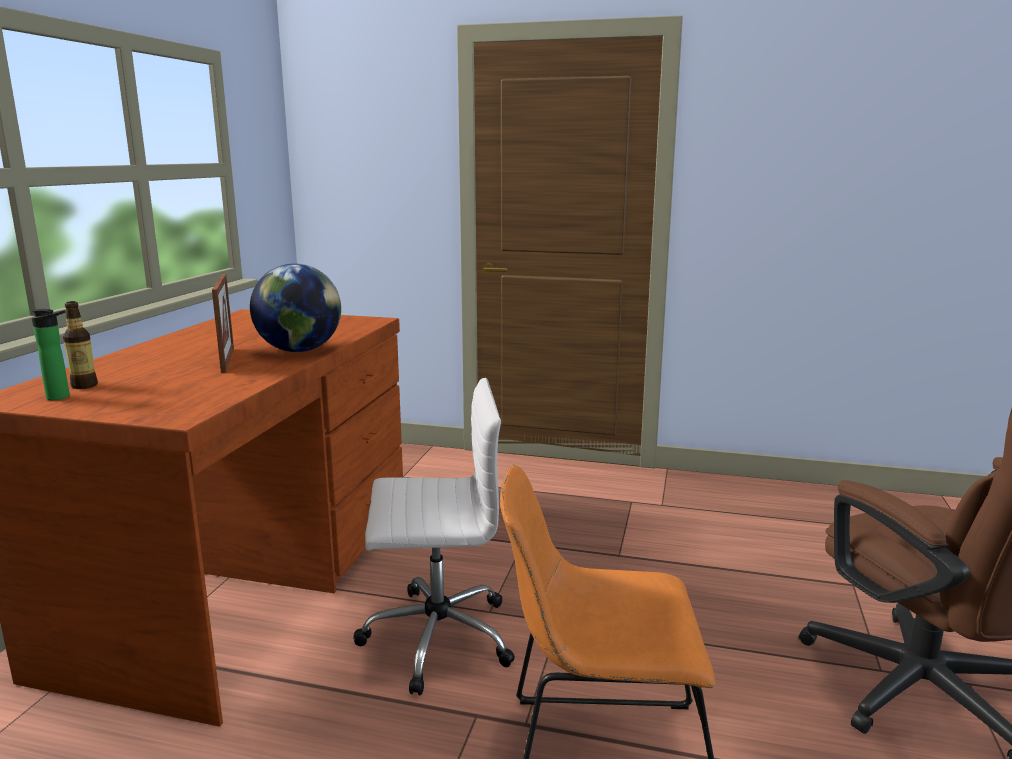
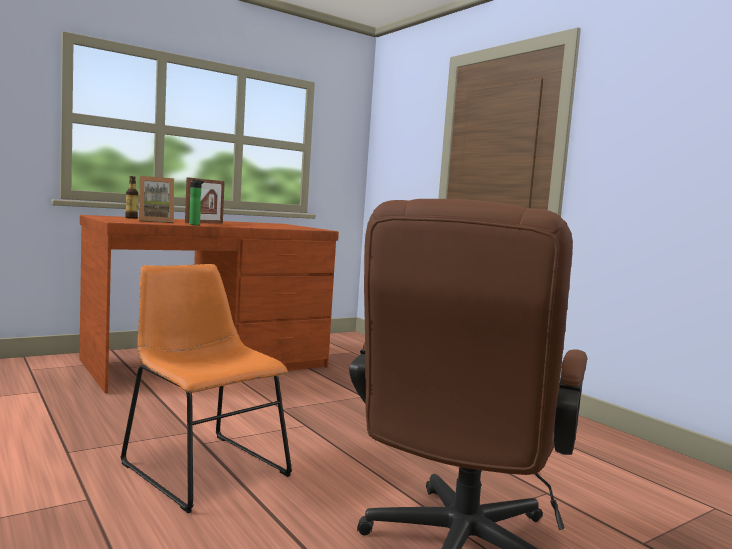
camera: 40 degrees right, 10 degrees down
(61, 397) = (113, 217): bottle -> bottle (195, 225)
(184, 387) = (155, 221): none -> picture frame
(299, 350) = (242, 226): globe -> none
(435, 637) = (237, 406): white office chair -> none

